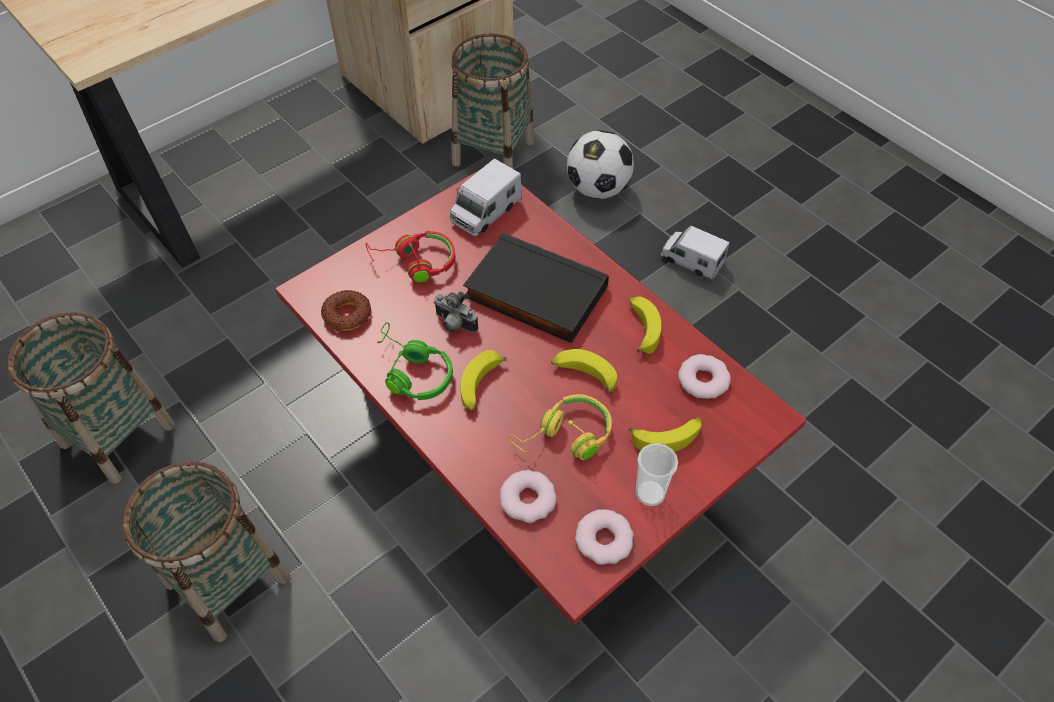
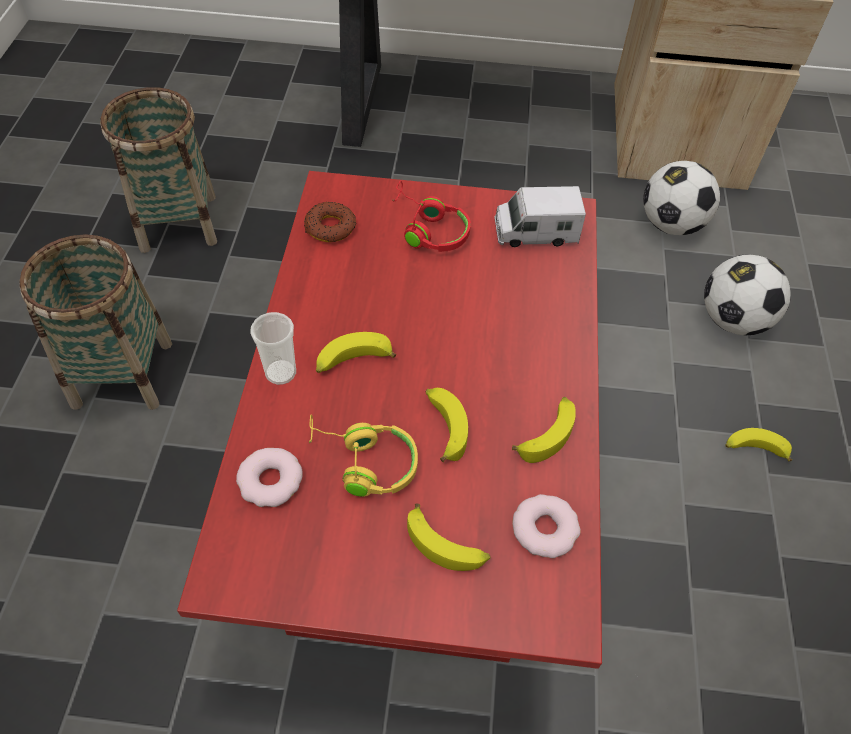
camera: 45 degrees right, 0 degrees up
(412, 371) = (319, 306): green headphones -> none
(454, 325) = (395, 298): camera -> none
(494, 152) = (671, 224): basket -> football
(533, 294) = (489, 327): black book -> none
(604, 540) = (282, 573): donut -> none
(650, 493) = (368, 576): cup -> cup (280, 372)
(692, 260) = (754, 450): toy truck -> banana

